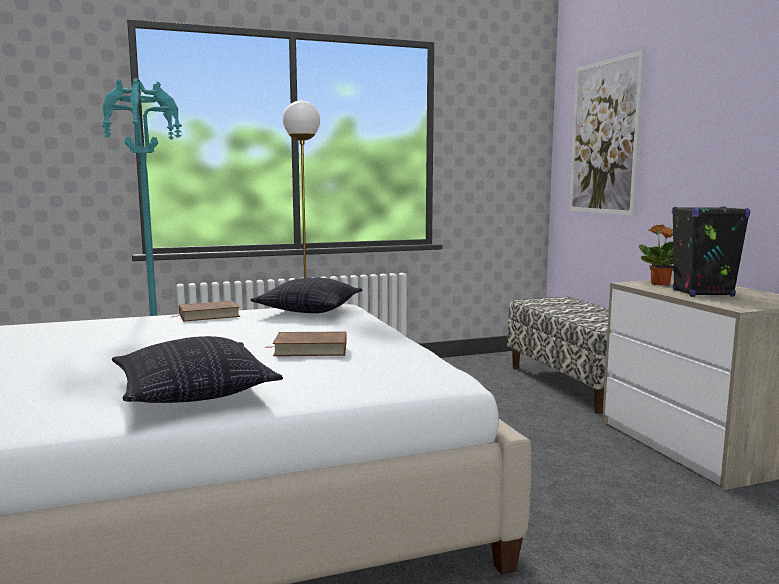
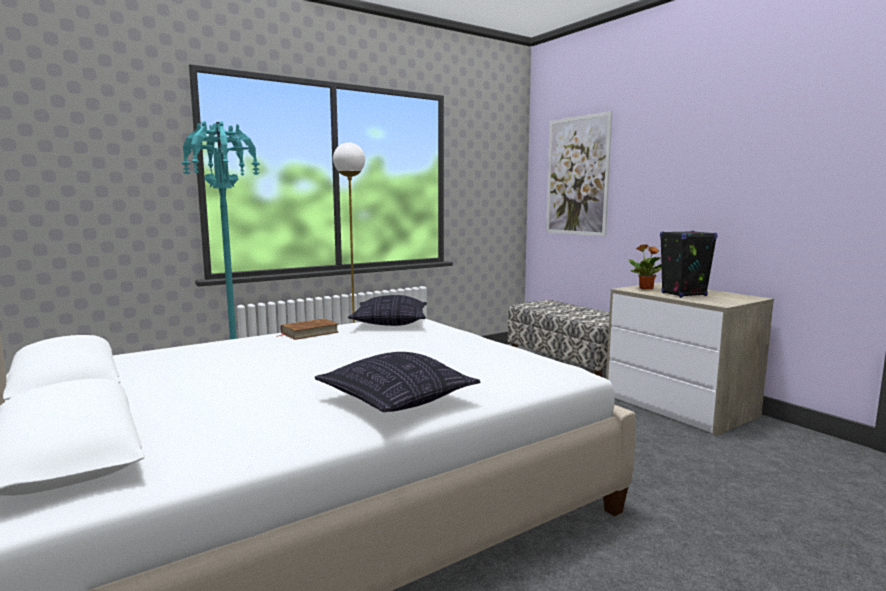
camera: 15 degrees left, 0 degrees up
(310, 349) = (442, 356): brown book -> none

